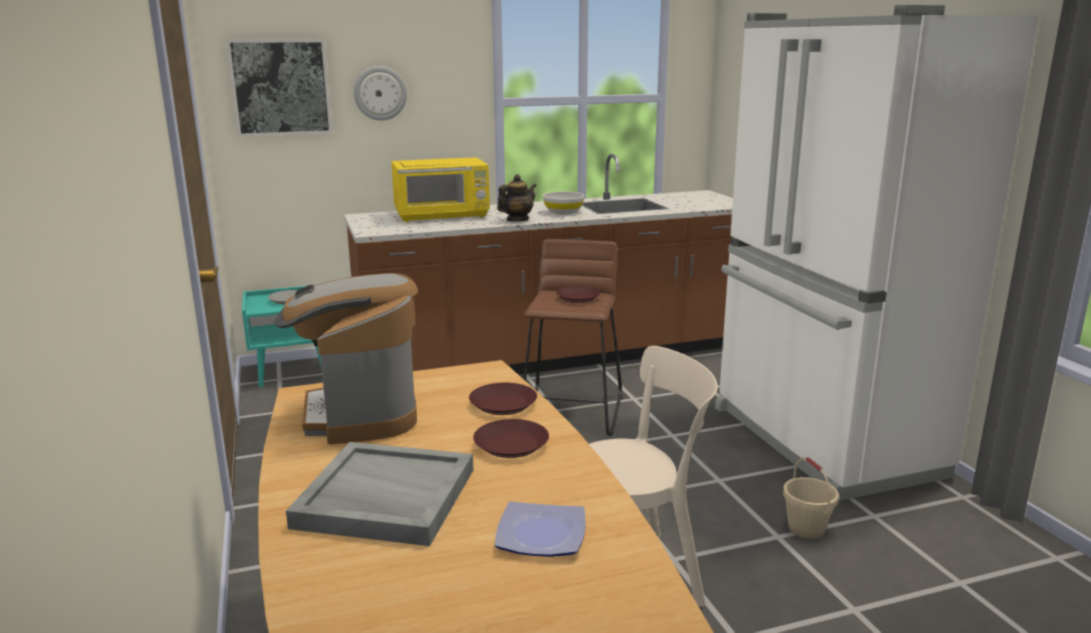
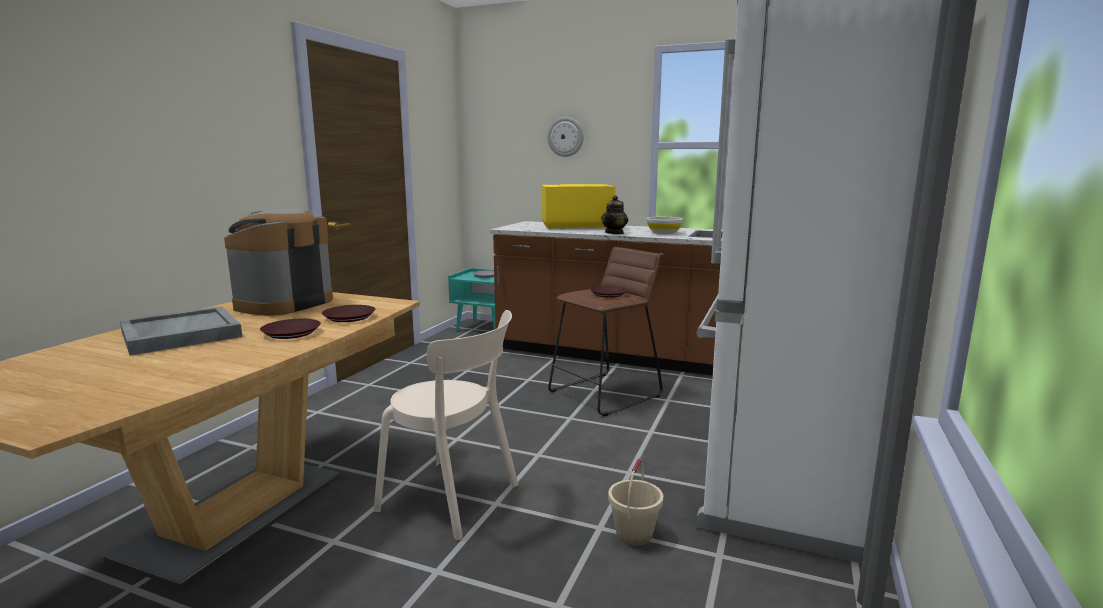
camera: 40 degrees right, 5 degrees down
(280, 87) = (503, 132): picture -> none
(442, 216) = (575, 227): yellow microwave -> yellow microwave turned 150 degrees clockwise
(517, 220) = (614, 233): teapot -> teapot turned 120 degrees clockwise
(543, 534) = (172, 368): plate -> none

